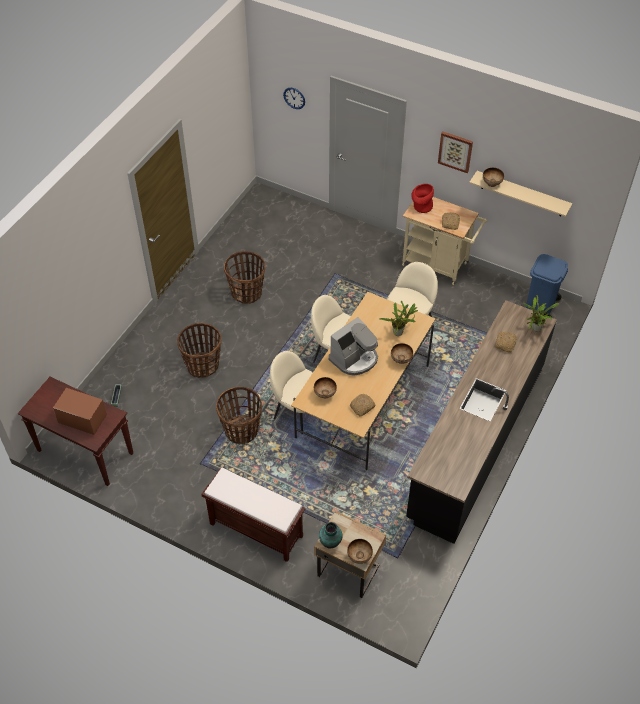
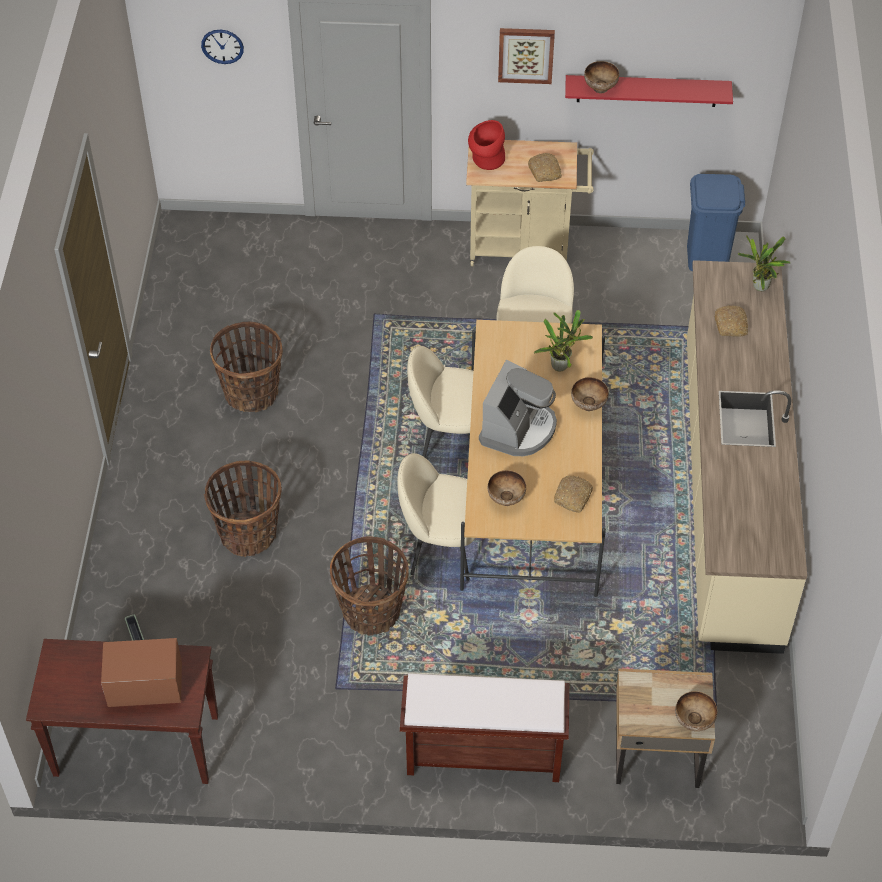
camera: 25 degrees left, 0 degrees up
(330, 542) = (640, 717): vase -> none
(476, 440) = (728, 490): black counter -> beige counter
(522, 194) = (647, 90): beige shelf -> red shelf

